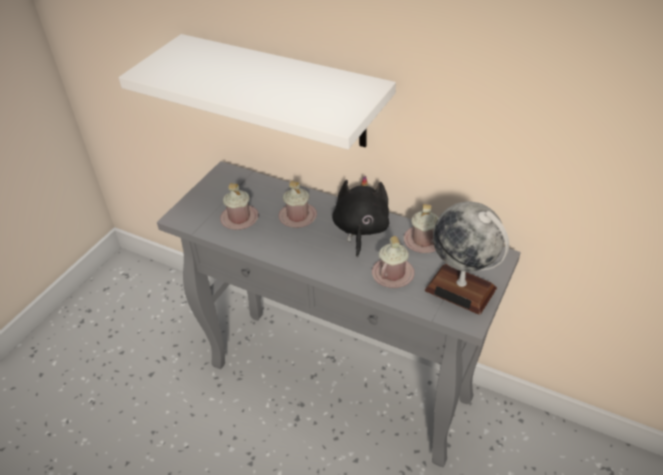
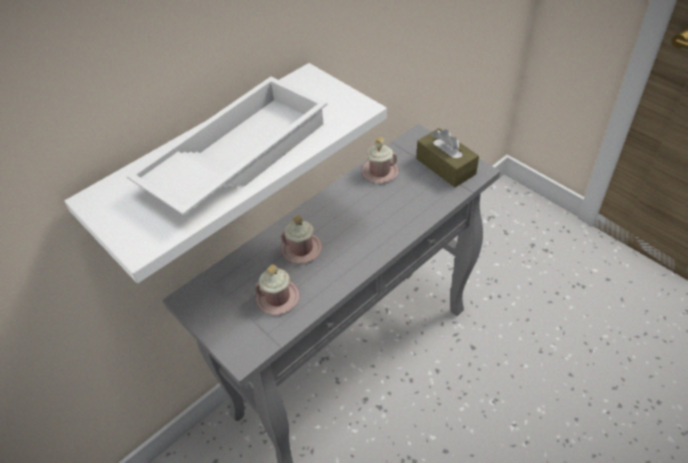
camera: 70 degrees left, 5 degrees up
(247, 80) = (235, 155): none -> white tray
(360, 229) = (345, 208): black plush toy -> none
(393, 274) = (412, 201): pink mug -> none
(461, 289) = (445, 166): globe -> brown tissue box

